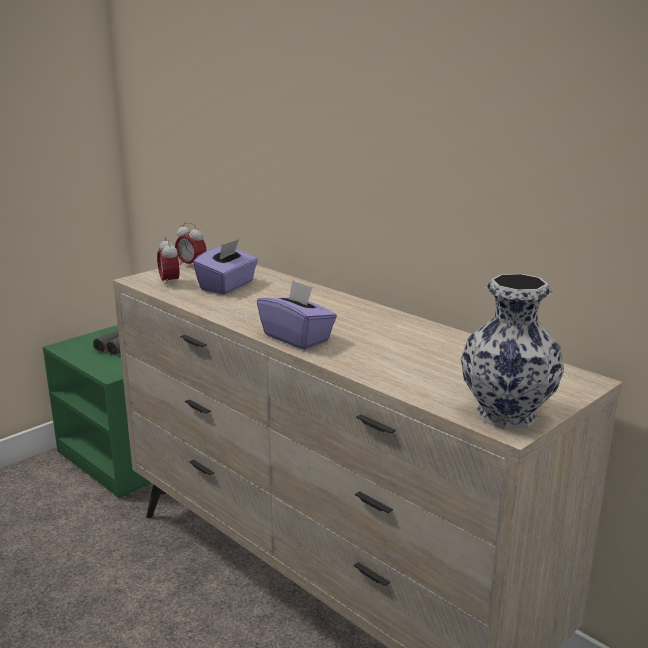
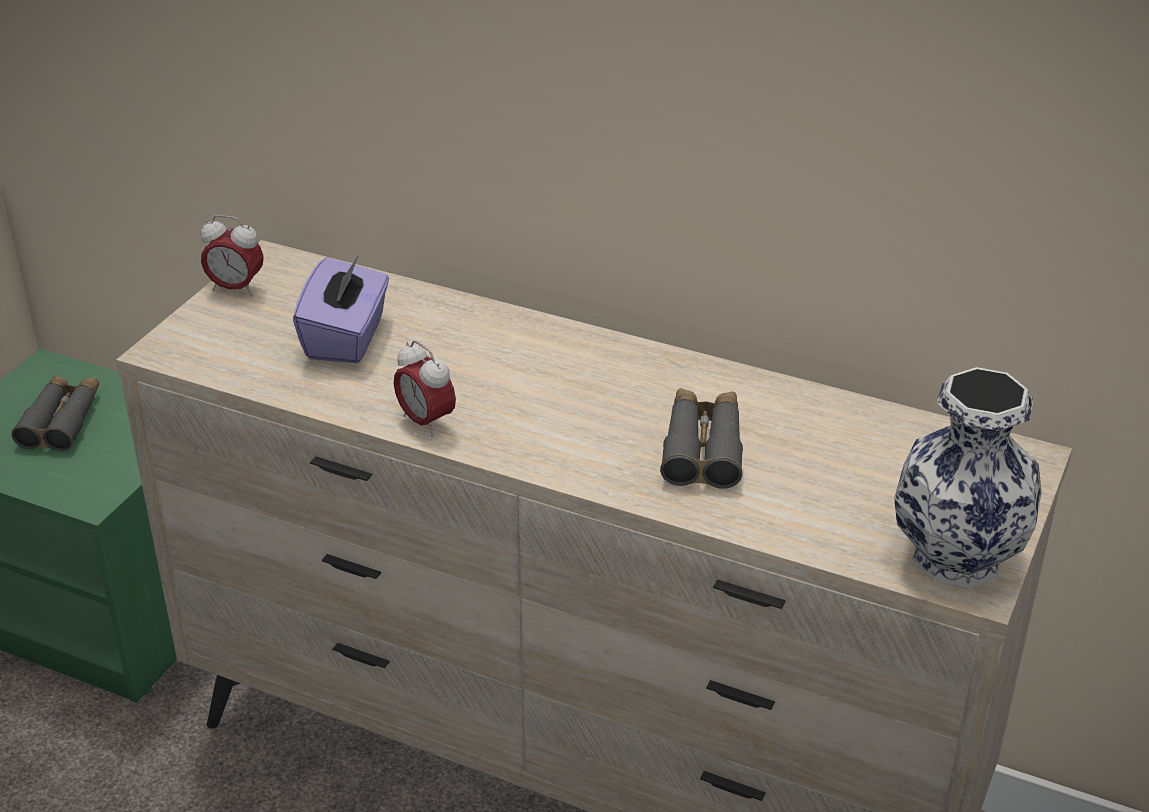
camera: 20 degrees left, 15 degrees up
(169, 283) = (233, 348): alarm clock -> alarm clock (426, 422)
(297, 338) = (557, 453): purple tissue box -> none
(382, 348) = (703, 448): none -> grey binoculars

